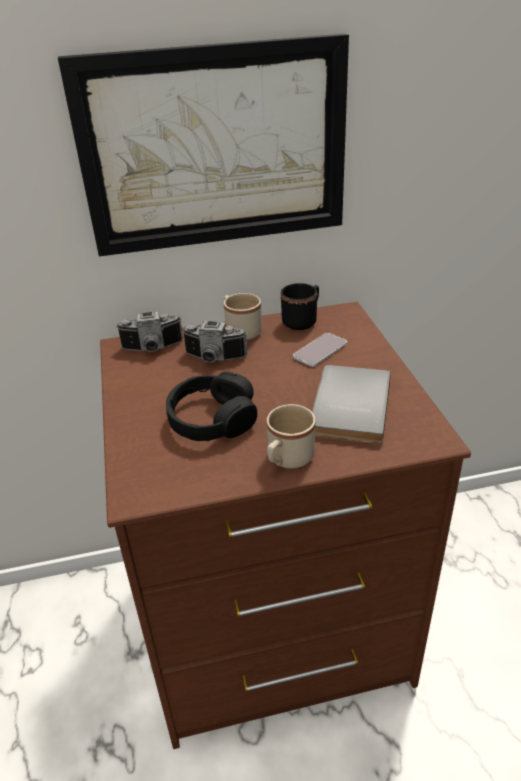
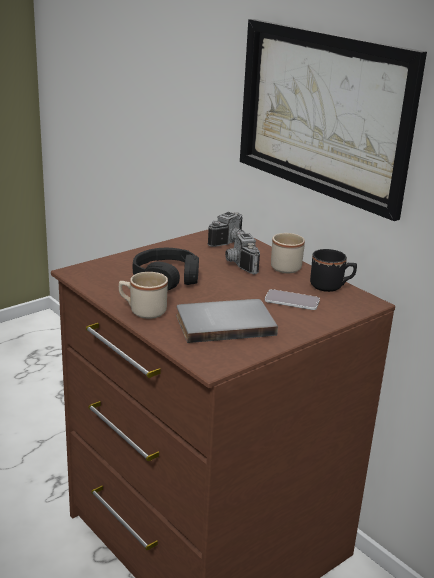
camera: 60 degrees right, 10 degrees down
(153, 349) = (230, 242): camera -> camera turned 105 degrees counterclockwise

